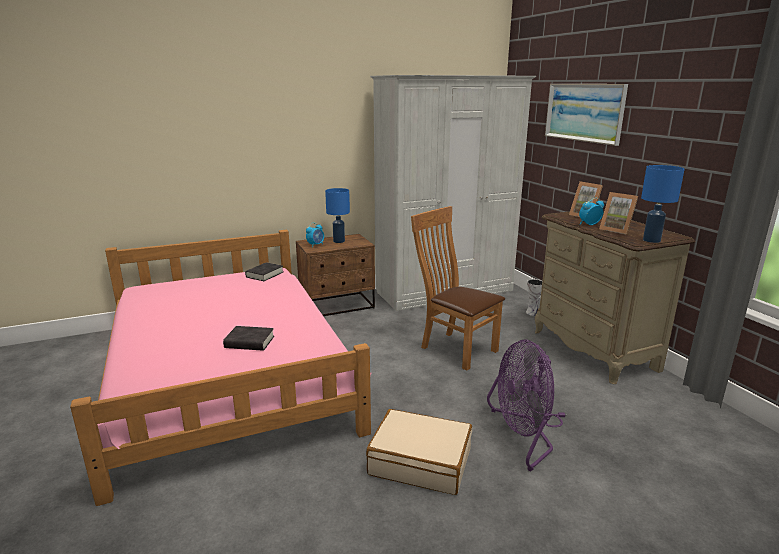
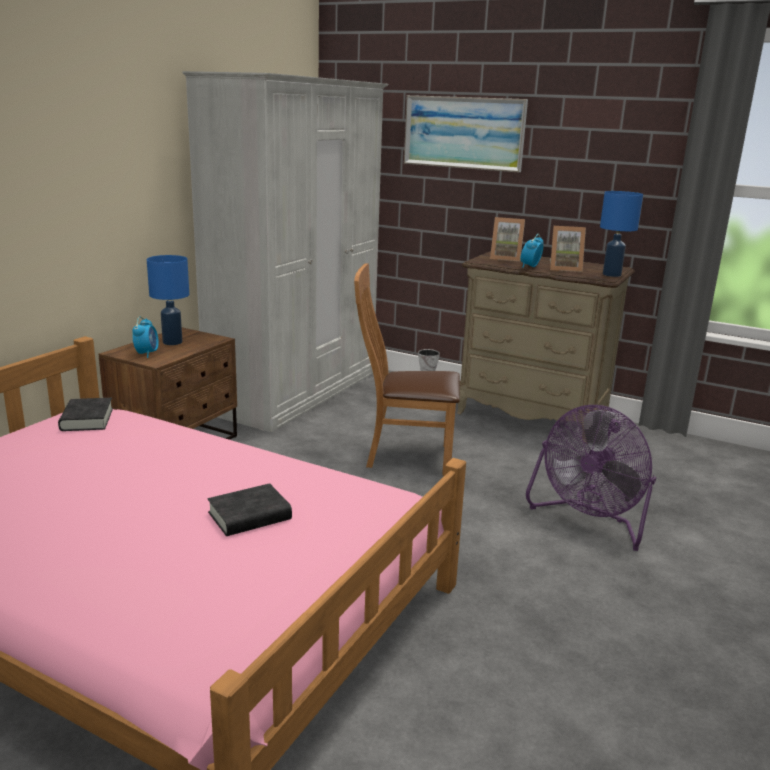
camera: 40 degrees left, 0 degrees up
(420, 462) = (542, 588): beige suitcase -> none

